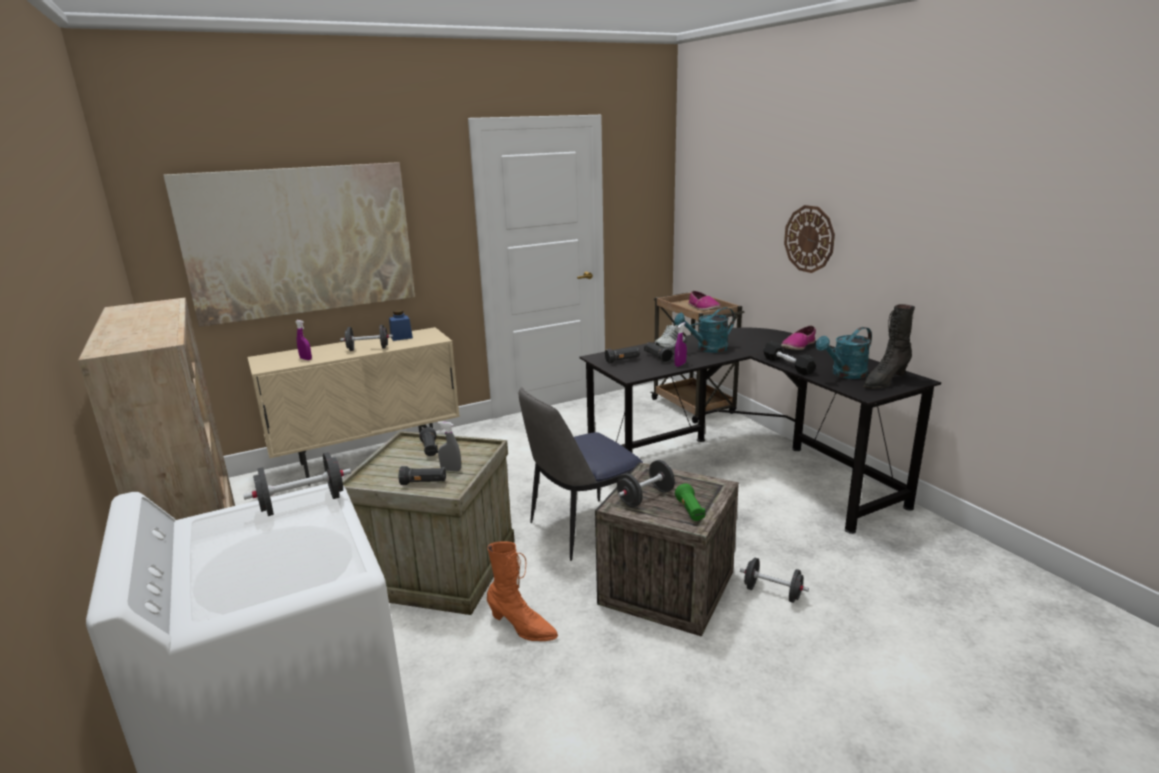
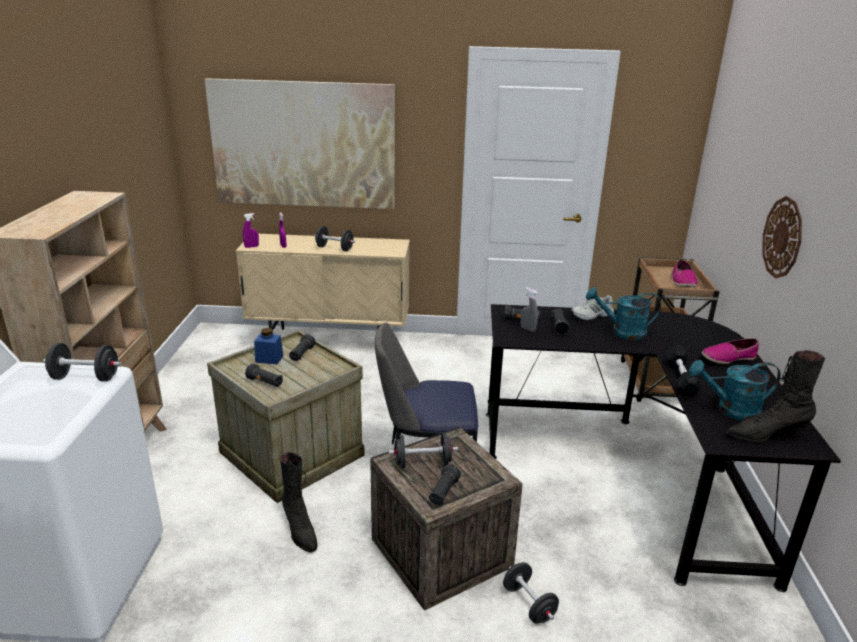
camera: 30 degrees right, 5 degrees up
(401, 337) = (371, 243): blue jar -> blue jar (269, 359)
(451, 470) = (295, 378): grey spray bottle -> grey spray bottle (528, 329)
(522, 627) = (300, 531): orange boot -> black boot
(680, 364) = (570, 341): purple spray bottle -> purple spray bottle (251, 247)
(690, 511) = (443, 493): green flashlight -> black flashlight

